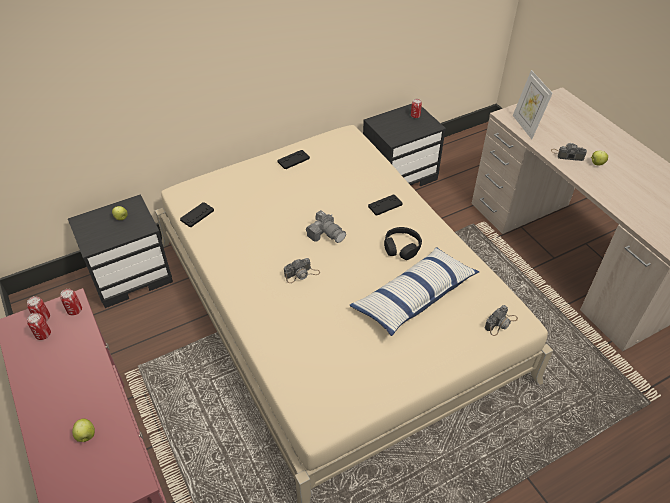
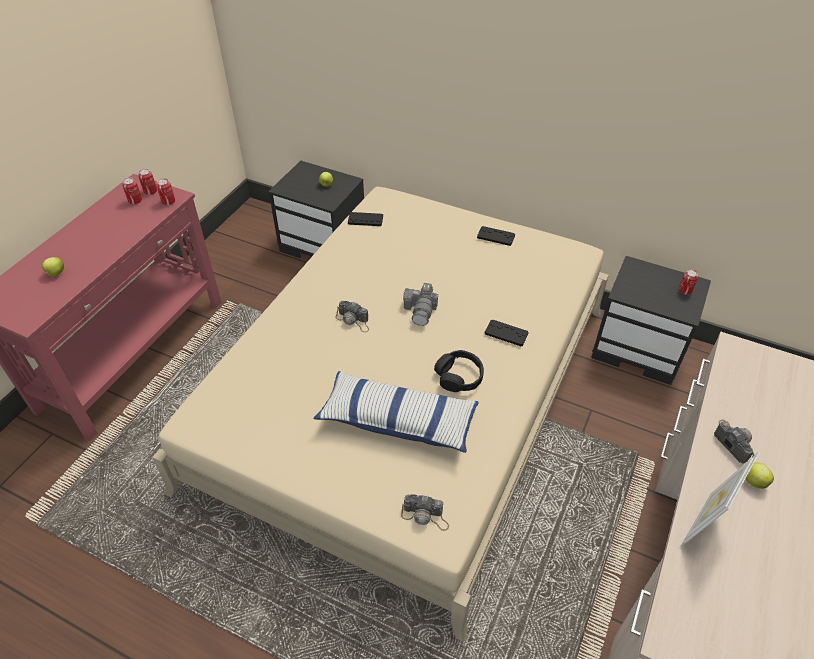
camera: 55 degrees right, 0 degrees up
(525, 126) = (737, 375): picture frame -> picture frame (703, 523)

